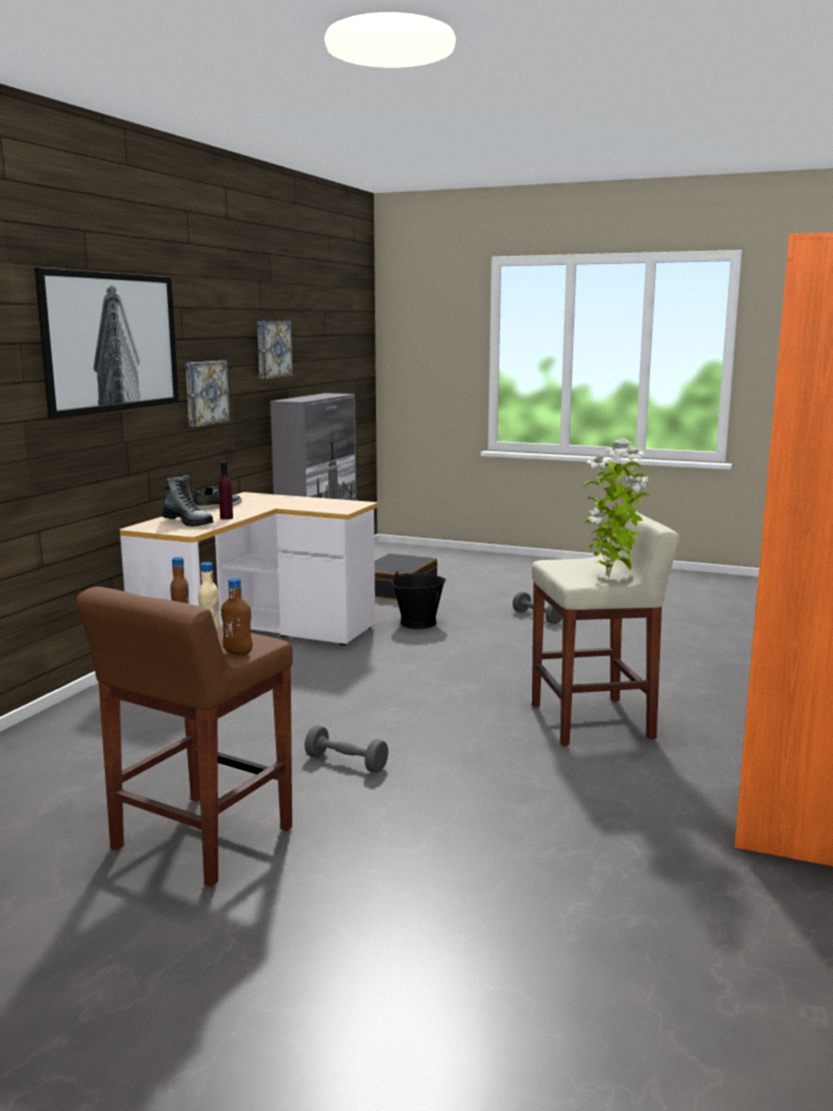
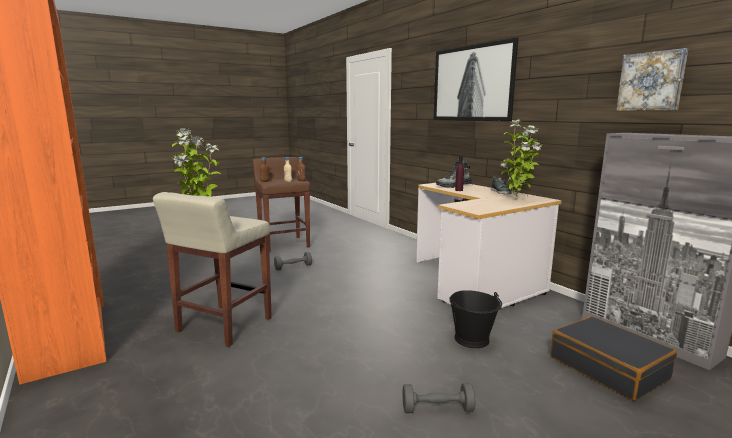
camera: 125 degrees right, 0 degrees up
(205, 393) = (541, 117): picture -> none
(268, 500) = (516, 200): none -> potted plant

